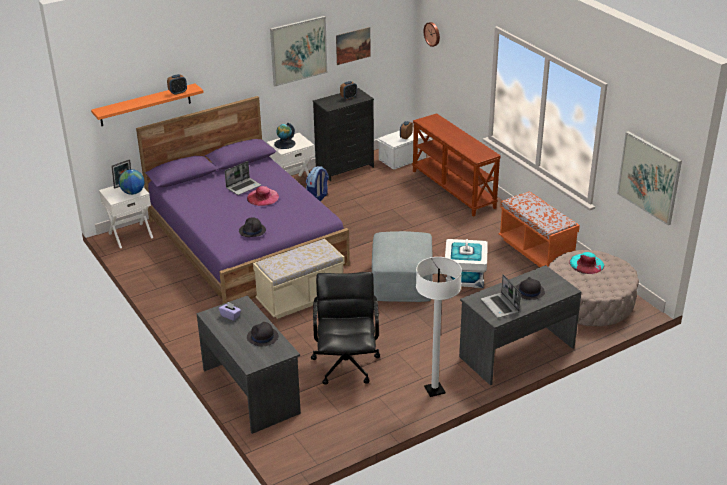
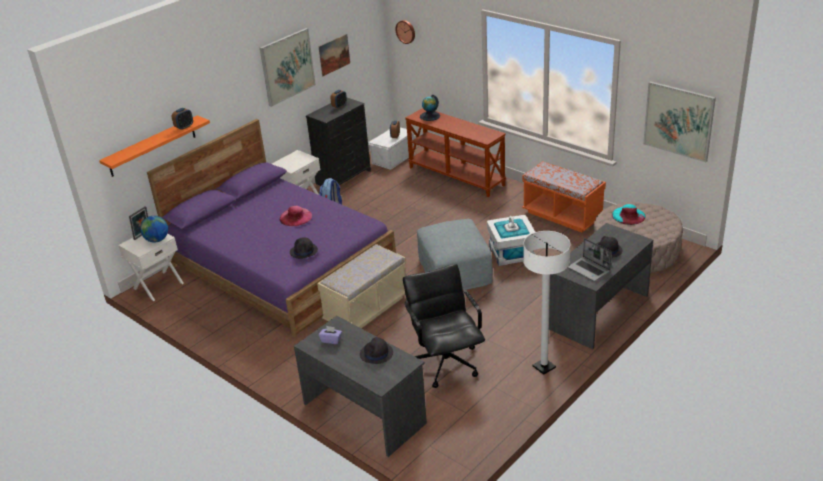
camera: 15 degrees left, 0 degrees up
(243, 187) = (270, 211): laptop -> none
(284, 144) = (289, 163): globe -> globe (430, 116)

